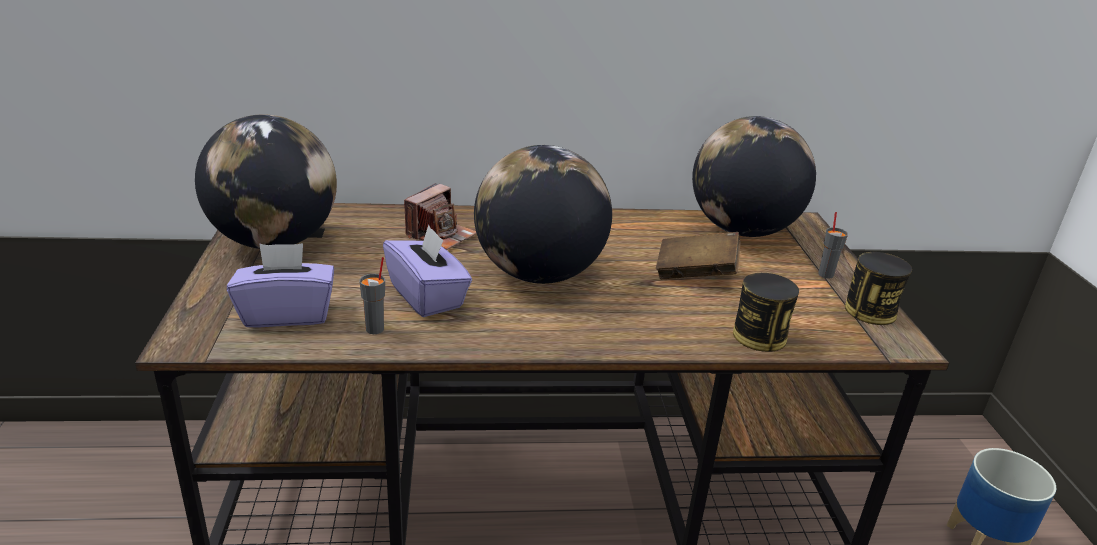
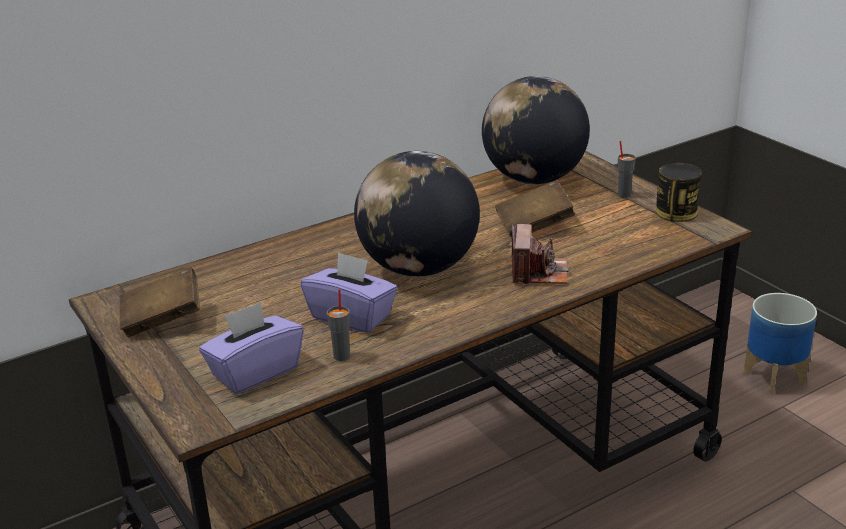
camera: 25 degrees left, 0 degrees up
(275, 241) = (162, 320): globe -> brown book
(441, 235) = (301, 264): camera -> camera (538, 272)
(759, 336) = (621, 257): can -> none

